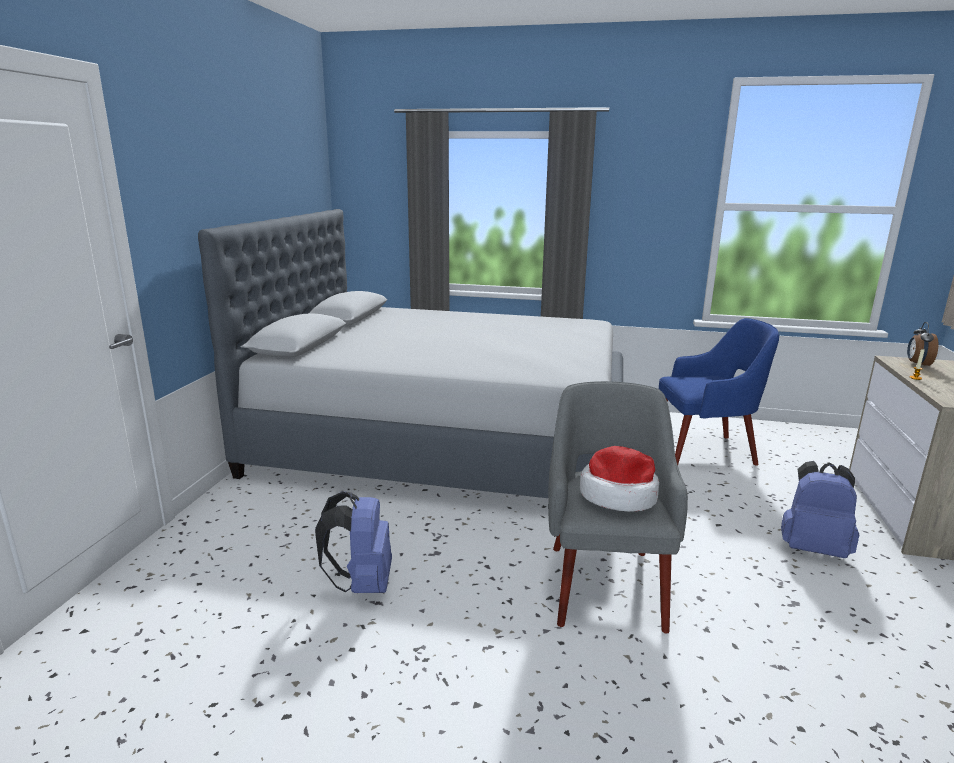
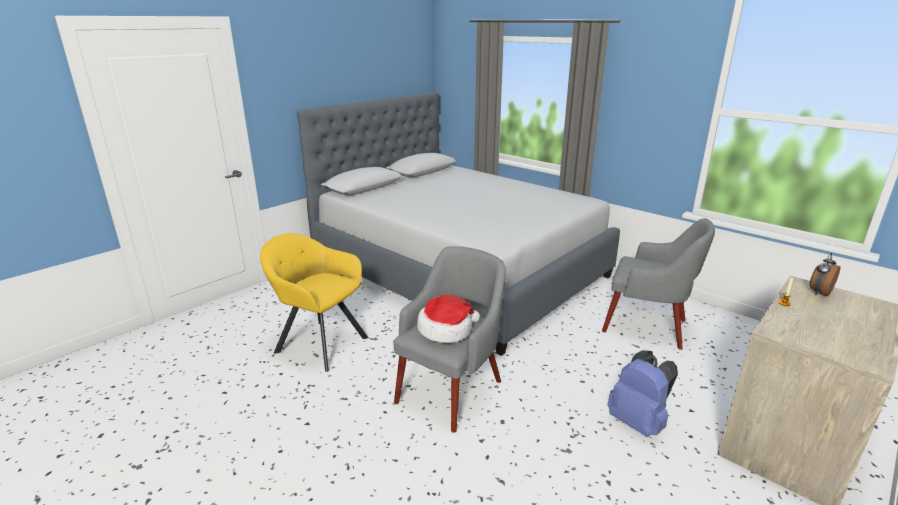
camera: 30 degrees right, 5 degrees up
(362, 584) = (319, 342): blue backpack -> yellow armchair
(705, 451) = (647, 326): blue armchair -> grey armchair

